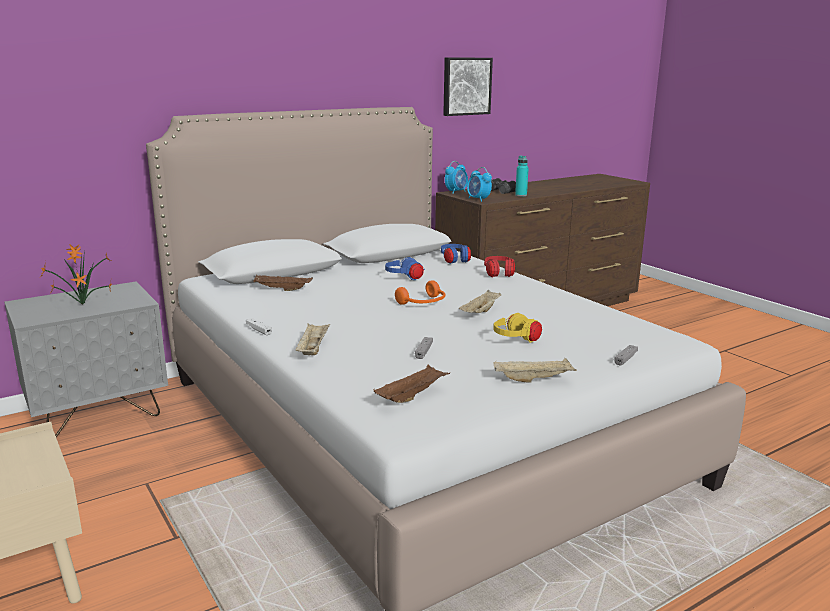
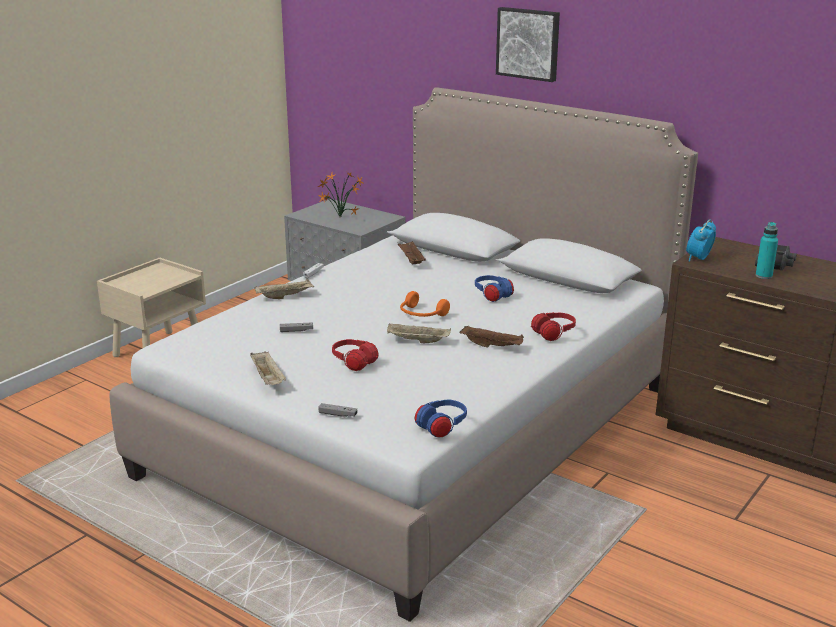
camera: 70 degrees right, 5 degrees up
(412, 395) = (213, 339): brown tray -> brown tray (492, 346)
(455, 261) = (579, 308): blue headphones -> blue headphones (441, 428)
(456, 192) = (727, 244): alarm clock -> none
(466, 86) = (779, 111): picture -> picture (528, 43)
(516, 340) = (354, 364): yellow headphones -> red headphones

